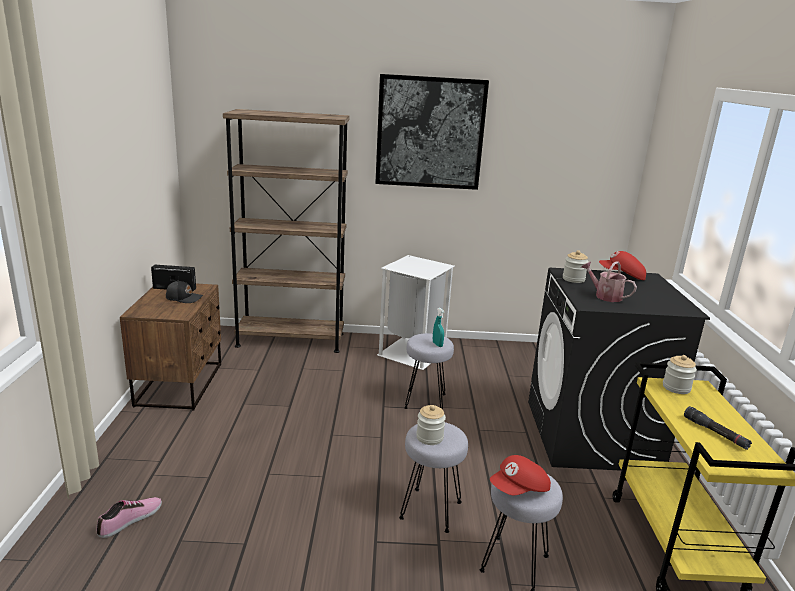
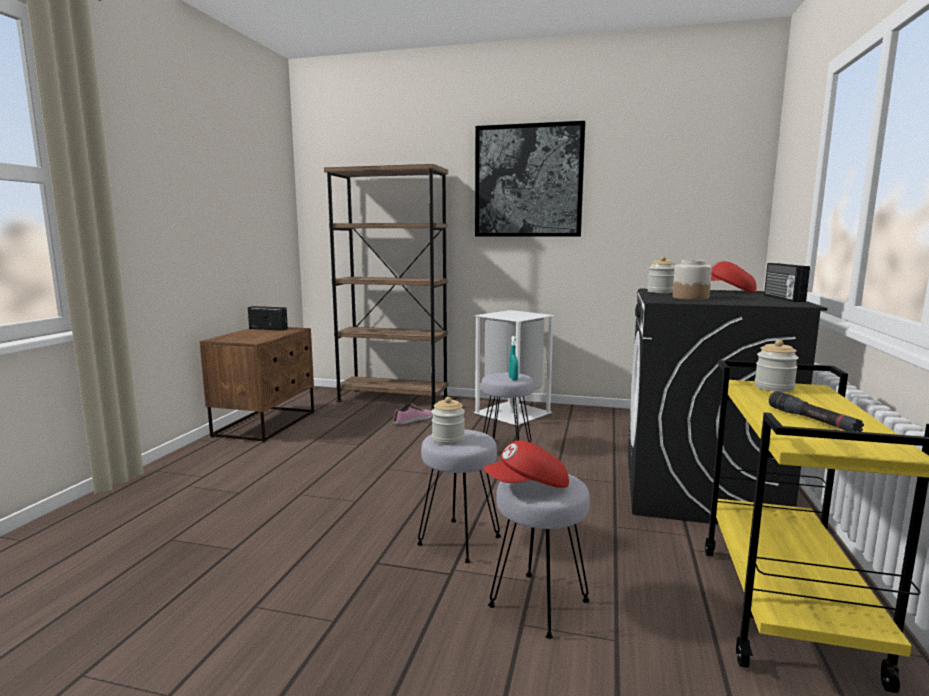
camera: 15 degrees right, 10 degrees down
(131, 520) = (138, 518): shoe -> shoe (414, 420)
(184, 298) = (270, 333): black cap -> none
(604, 296) = (690, 298): watering can -> jar
(670, 294) = (782, 298): none -> radio

